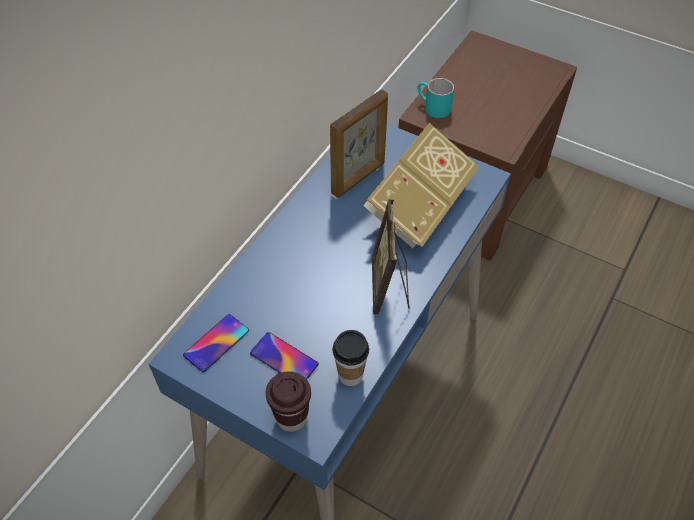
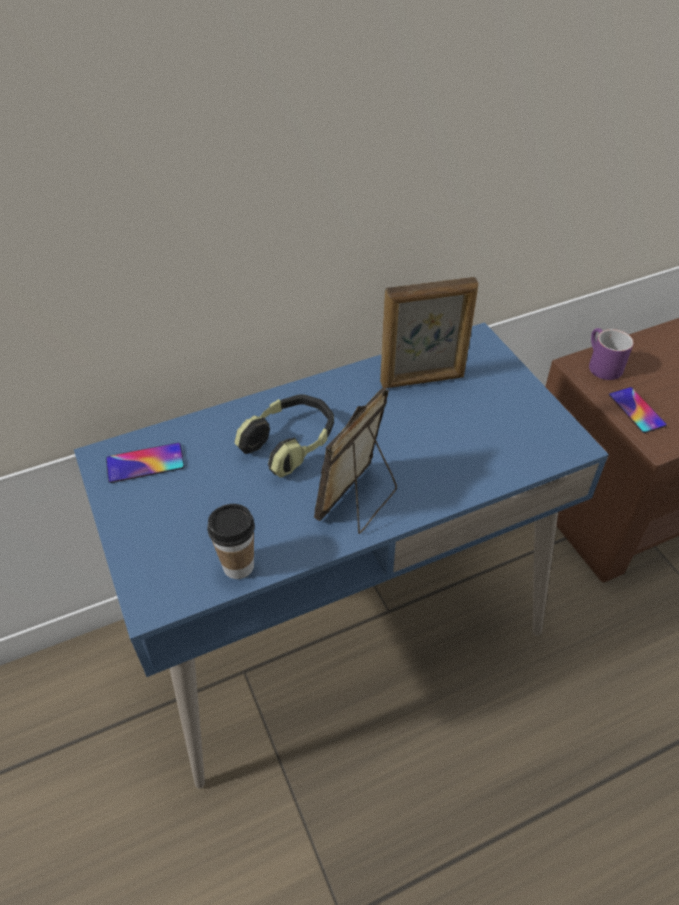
camera: 35 degrees right, 5 degrees down
(284, 359) = (190, 512): phone -> phone (636, 410)
(291, 417) = (145, 572): brown cup -> none
(308, 271) = (290, 443): none -> headphones
(418, 206) = (464, 437): book -> none
(432, 108) = (600, 365): turquoise mug -> purple mug

